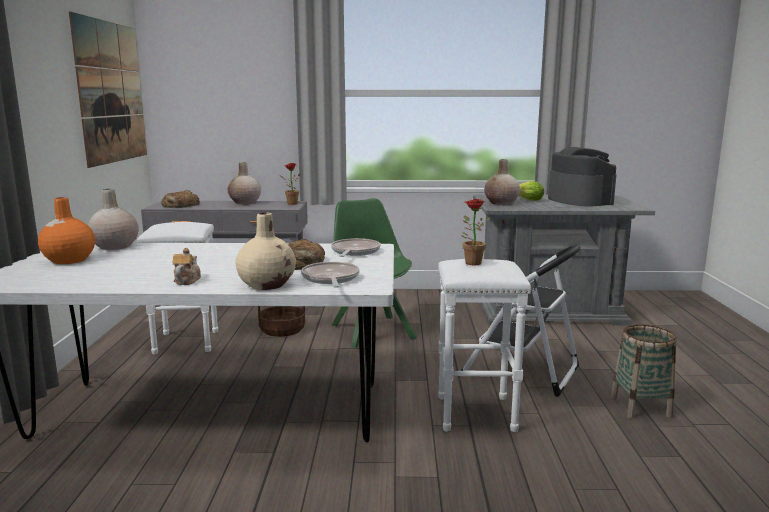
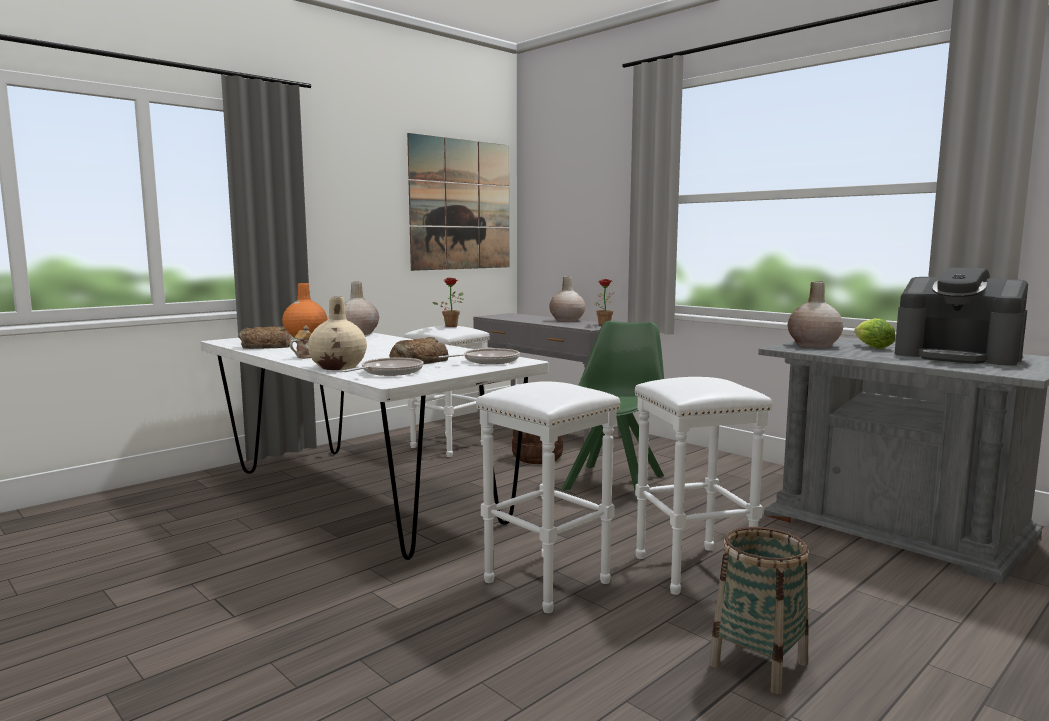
camera: 45 degrees right, 5 degrees down
(180, 205) = (509, 317): bread -> bread (265, 346)
(470, 262) = (537, 382): potted plant -> potted plant (452, 326)
(524, 371) = (692, 570): step ladder -> white stool
(579, 200) = (957, 356): coffee machine -> coffee machine turned 105 degrees clockwise

